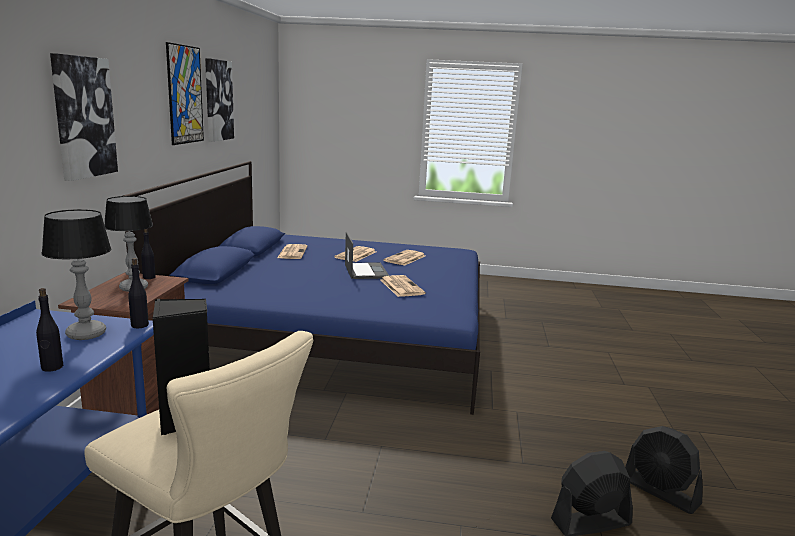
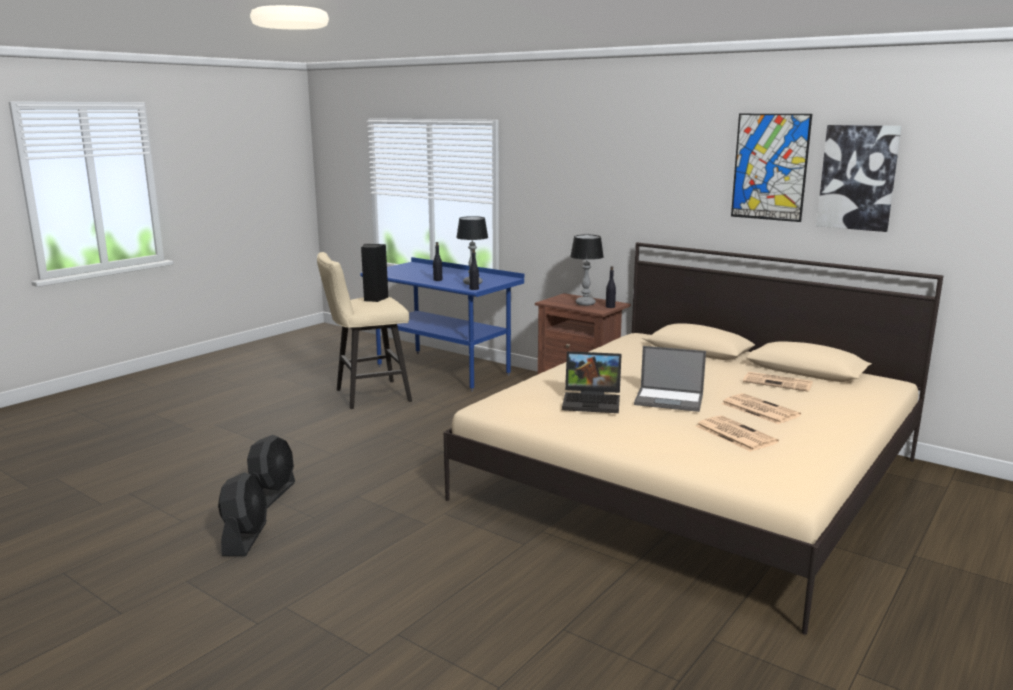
camera: 120 degrees right, 0 degrees up
(83, 117) = (614, 177): picture -> none
(336, 333) = (692, 479): blue bed -> beige bed
(401, 286) = (593, 402): newspaper -> laptop
(660, 491) = (245, 538): black fan -> black fan turned 105 degrees clockwise

